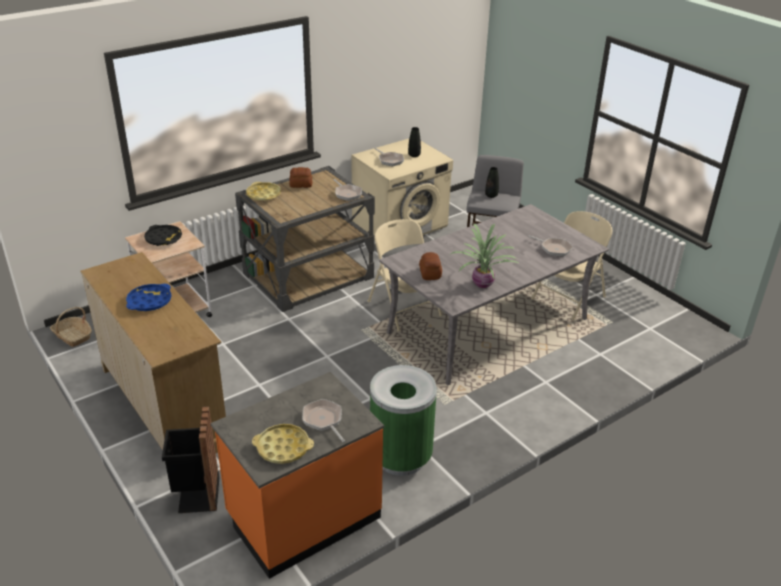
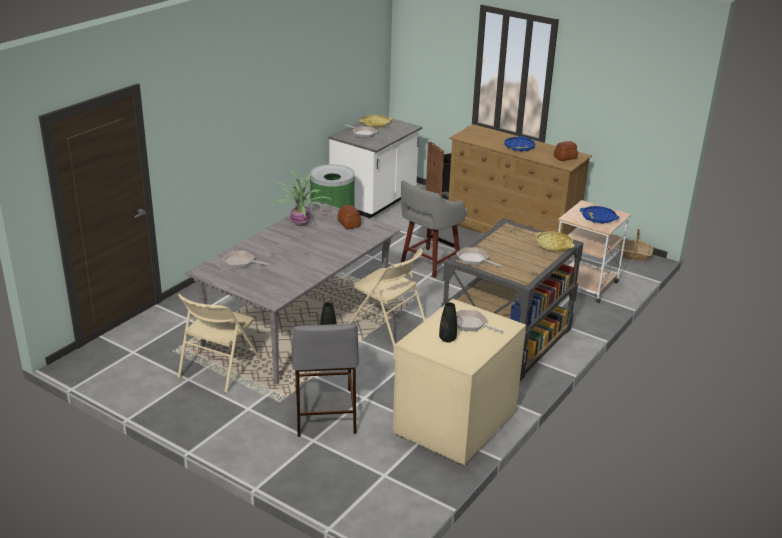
camera: 160 degrees right, 5 degrees down
(163, 238) = (598, 218): black tray -> blue tray
(300, 184) = (532, 262): bread -> bread (565, 158)
(303, 516) = (374, 202): orange counter -> white counter
(311, 374) = (429, 263): none -> grey stool

